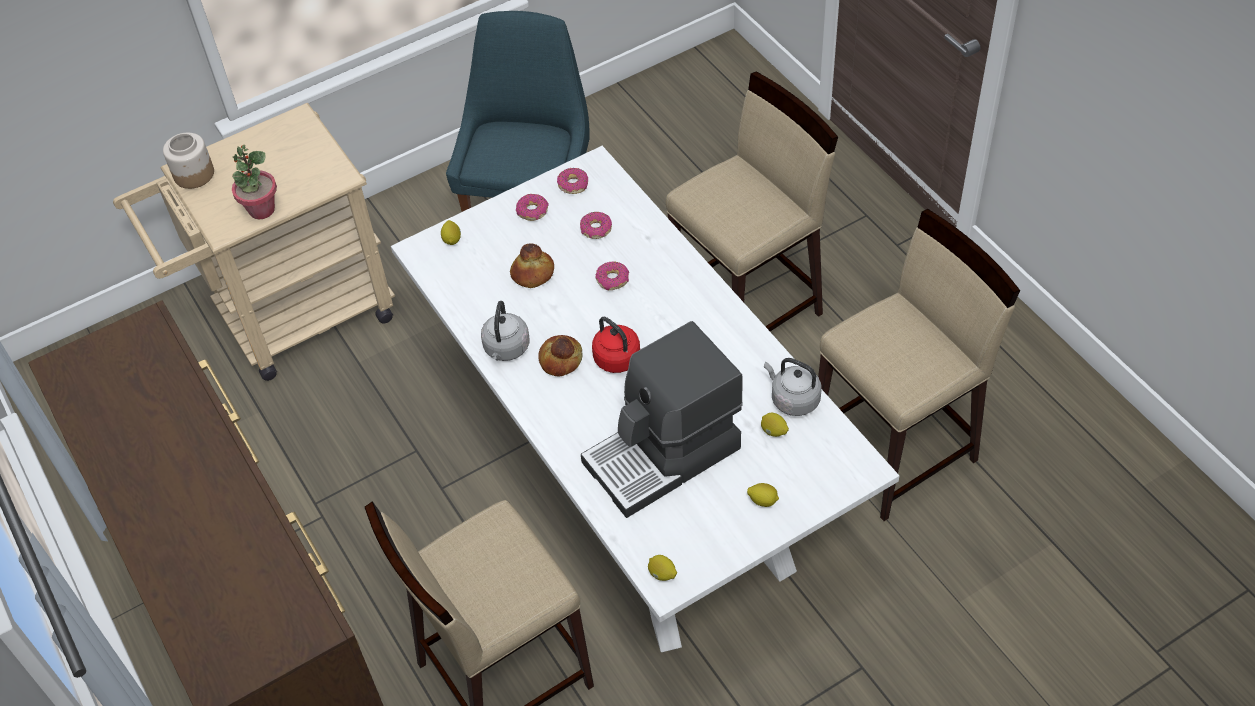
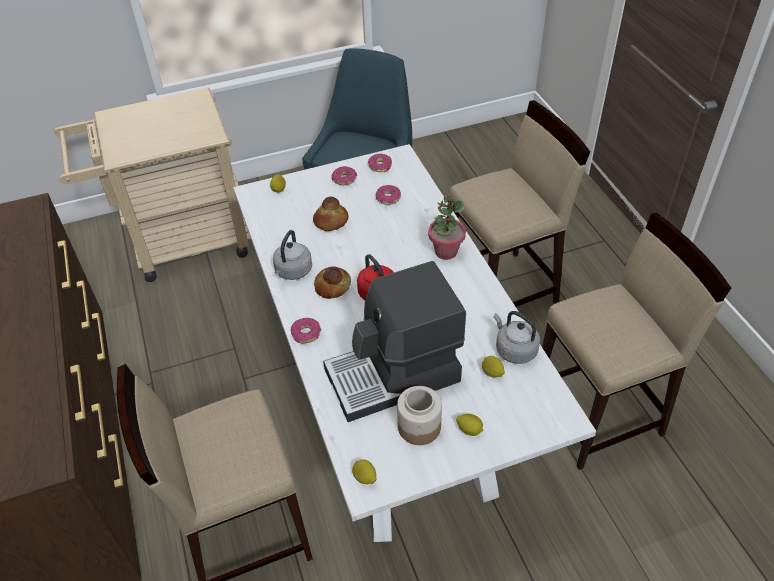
camera: 10 degrees right, 5 degrees down
(193, 174) = (112, 119): jar -> jar (419, 427)
(261, 209) = (149, 148): potted plant -> potted plant (446, 251)
(613, 280) = (390, 235): donut -> donut (306, 334)

